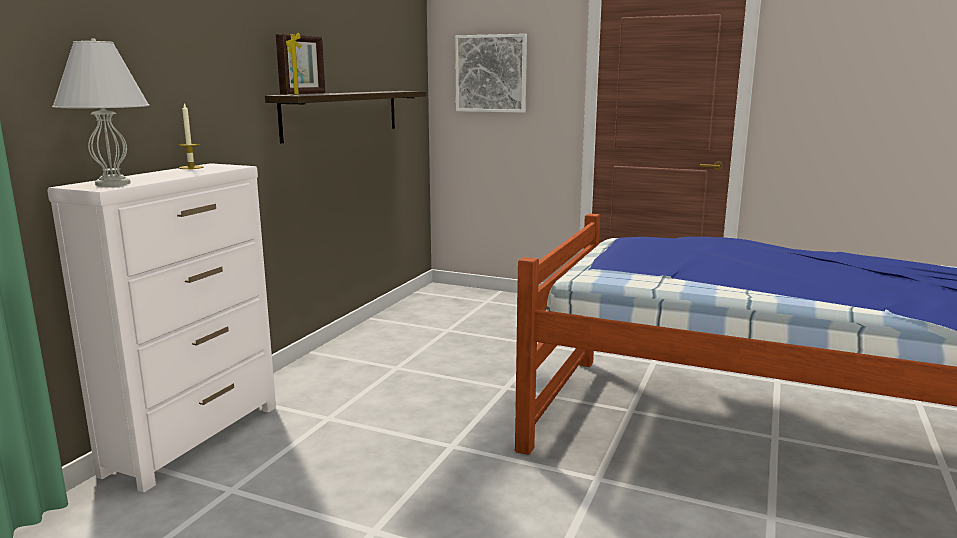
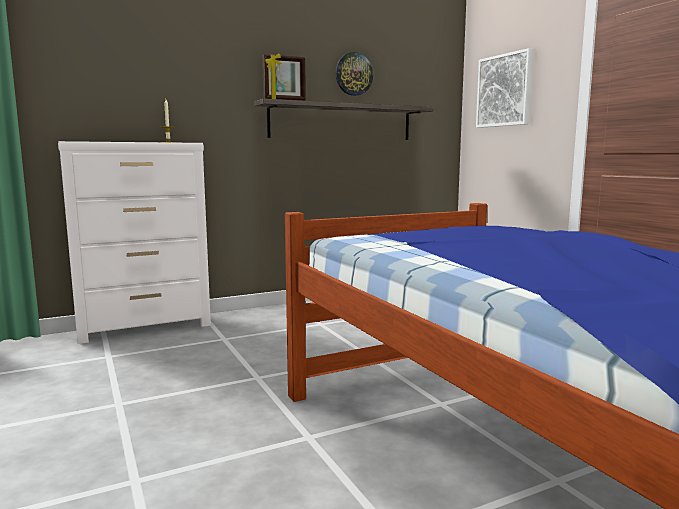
camera: 40 degrees right, 5 degrees down
(113, 183) = (87, 141): white table lamp -> none
(349, 52) = (353, 74): none -> wall clock

